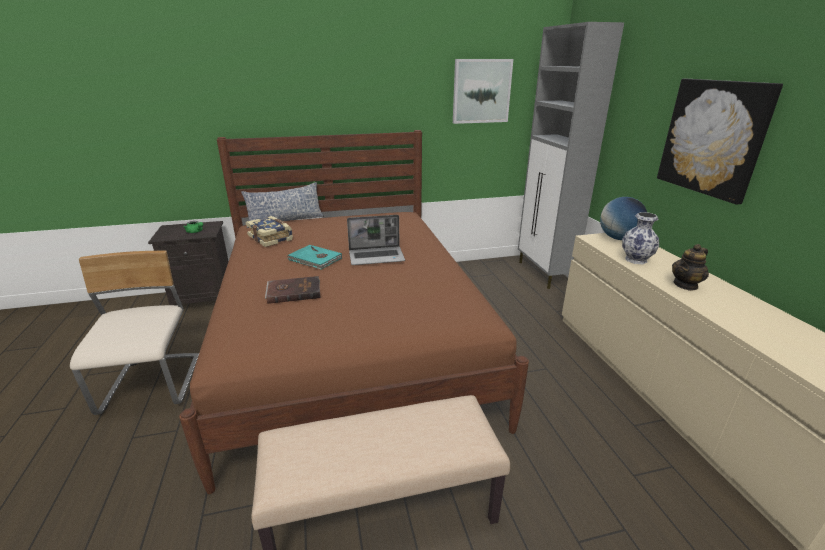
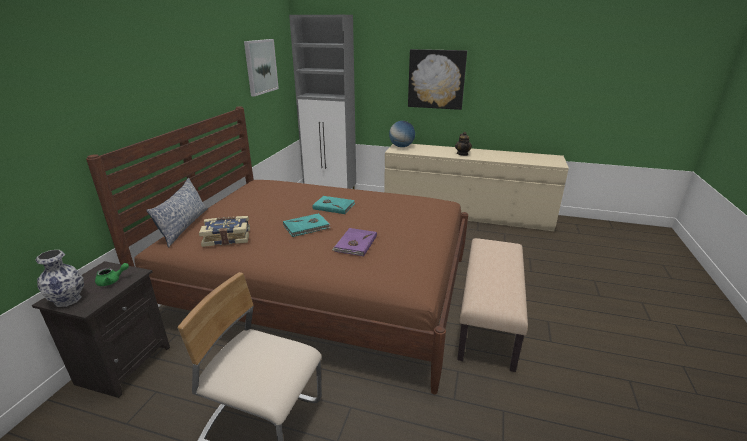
camera: 60 degrees left, 0 degrees up
(293, 291) = (355, 244): brown book -> purple book
(377, 257) = (333, 206): laptop -> turquoise book
(635, 260) = (429, 152): vase -> vase (67, 300)

